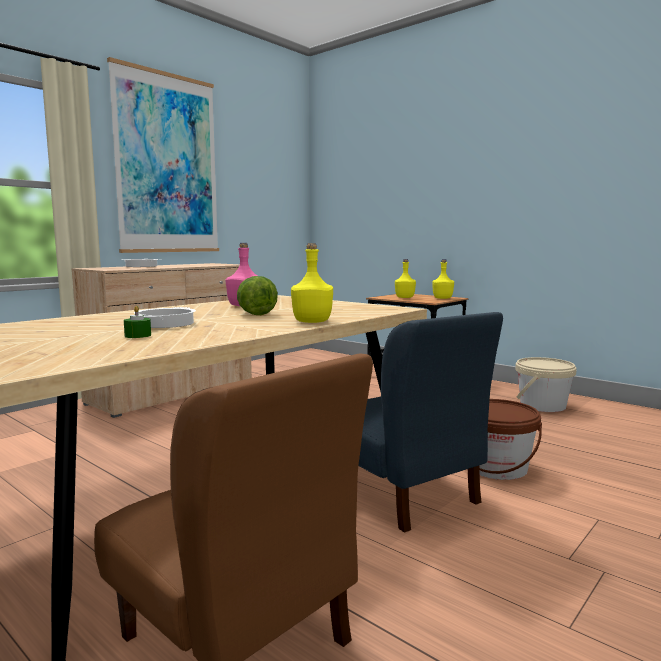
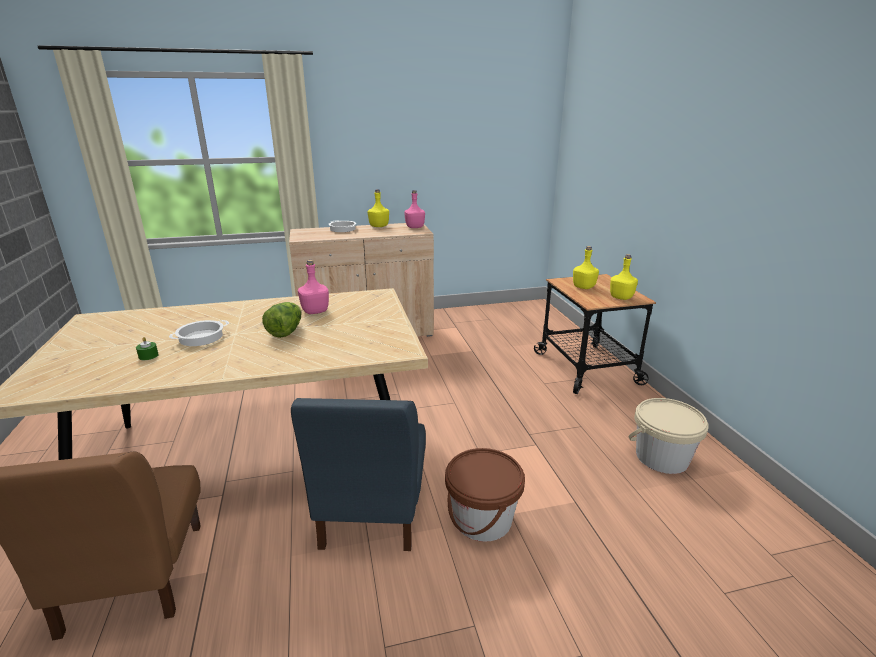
camera: 35 degrees right, 15 degrees up
(167, 164) = (386, 129): picture -> none
(218, 264) = (415, 227): none -> pink bottle
(312, 321) = (281, 362): yellow bottle -> yellow bottle (379, 226)

